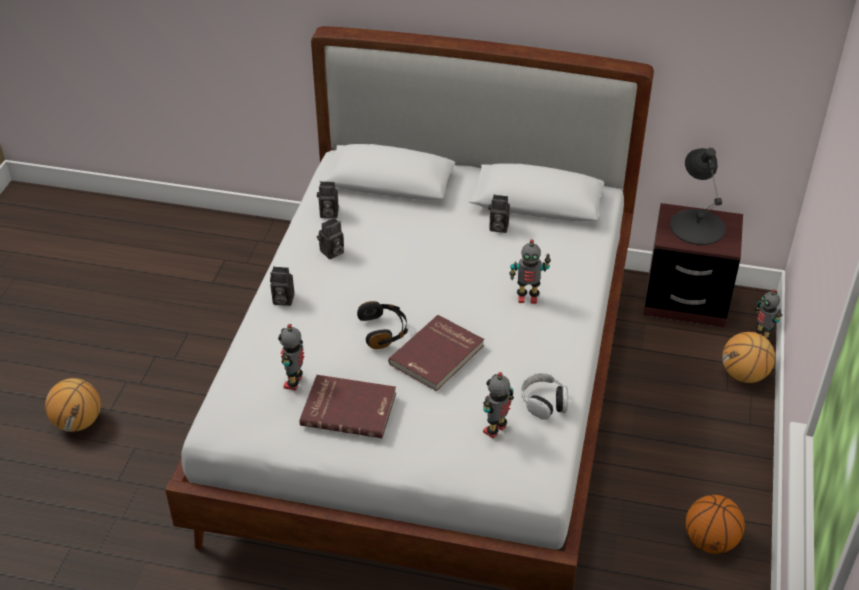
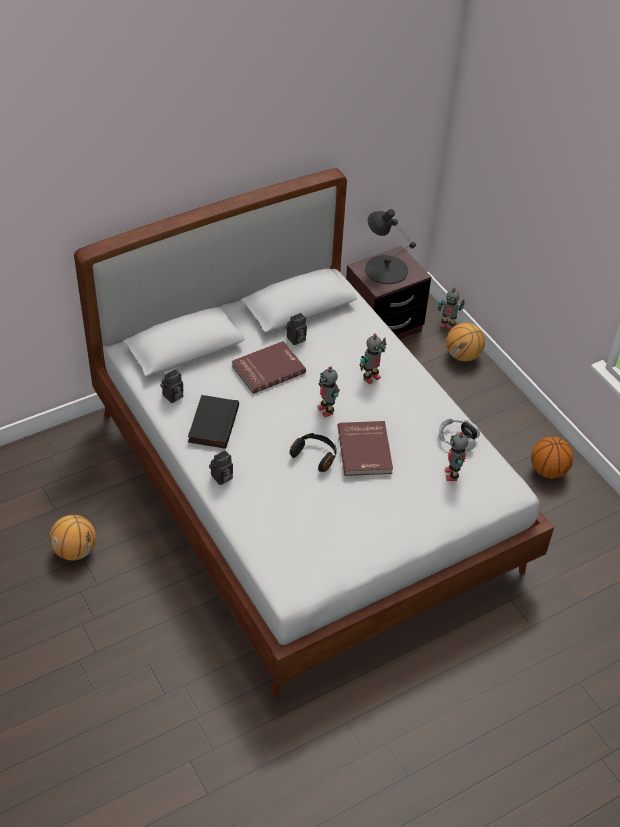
camera: 45 degrees left, 5 degrees up
(78, 422) = (83, 677): basketball -> basketball (75, 550)
(294, 382) = (305, 527): toy robot -> toy robot (326, 410)
(331, 253) = (212, 424): camera -> black book
(349, 408) = (358, 520): red book -> red book (268, 368)

